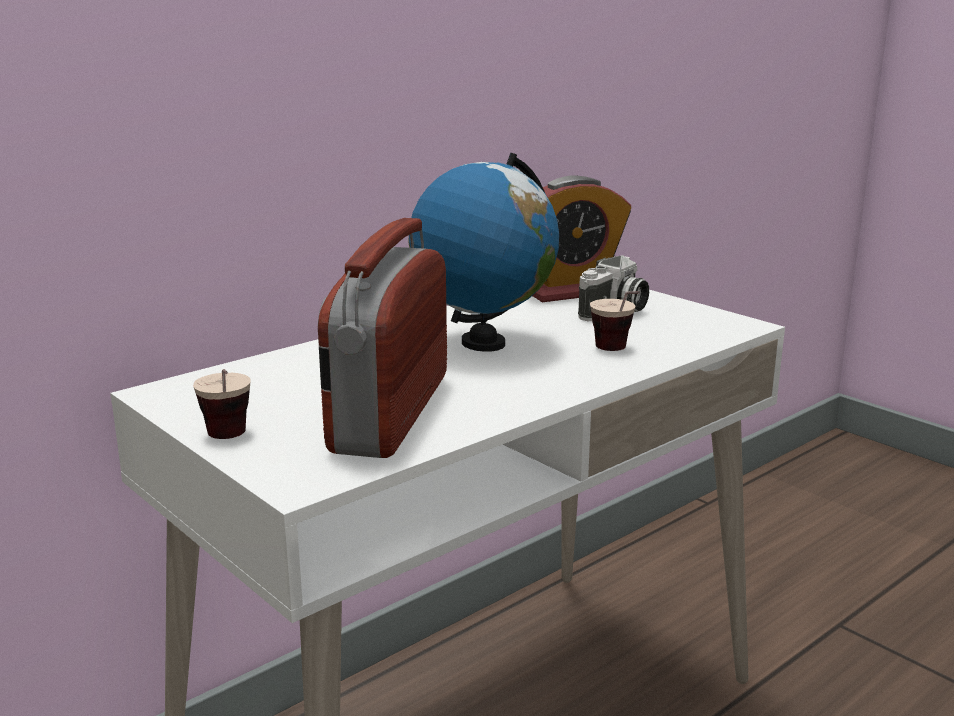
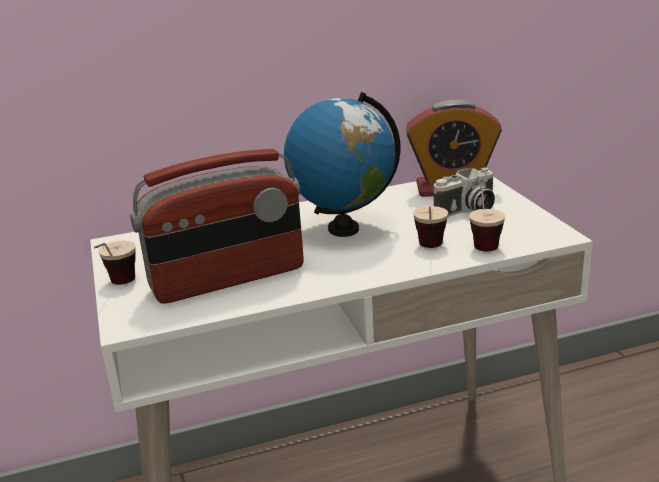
camera: 25 degrees right, 5 degrees up
(389, 413) = (228, 279): radio -> radio turned 150 degrees counterclockwise
(668, 338) = (483, 241): none -> cup

